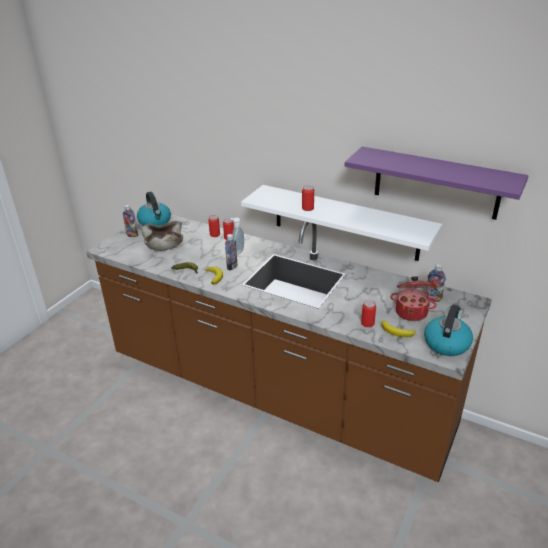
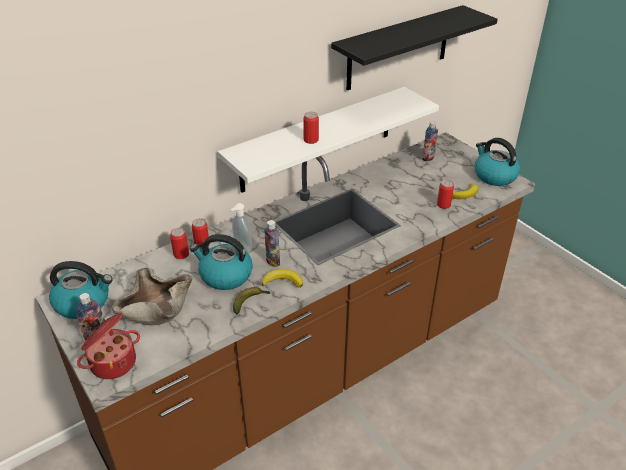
camera: 65 degrees left, 5 degrees up
(206, 255) = (225, 275): none -> kettle
(411, 311) = (440, 175): cooking pot -> cooking pot (113, 362)
(436, 183) = (398, 48): purple shelf -> black shelf

